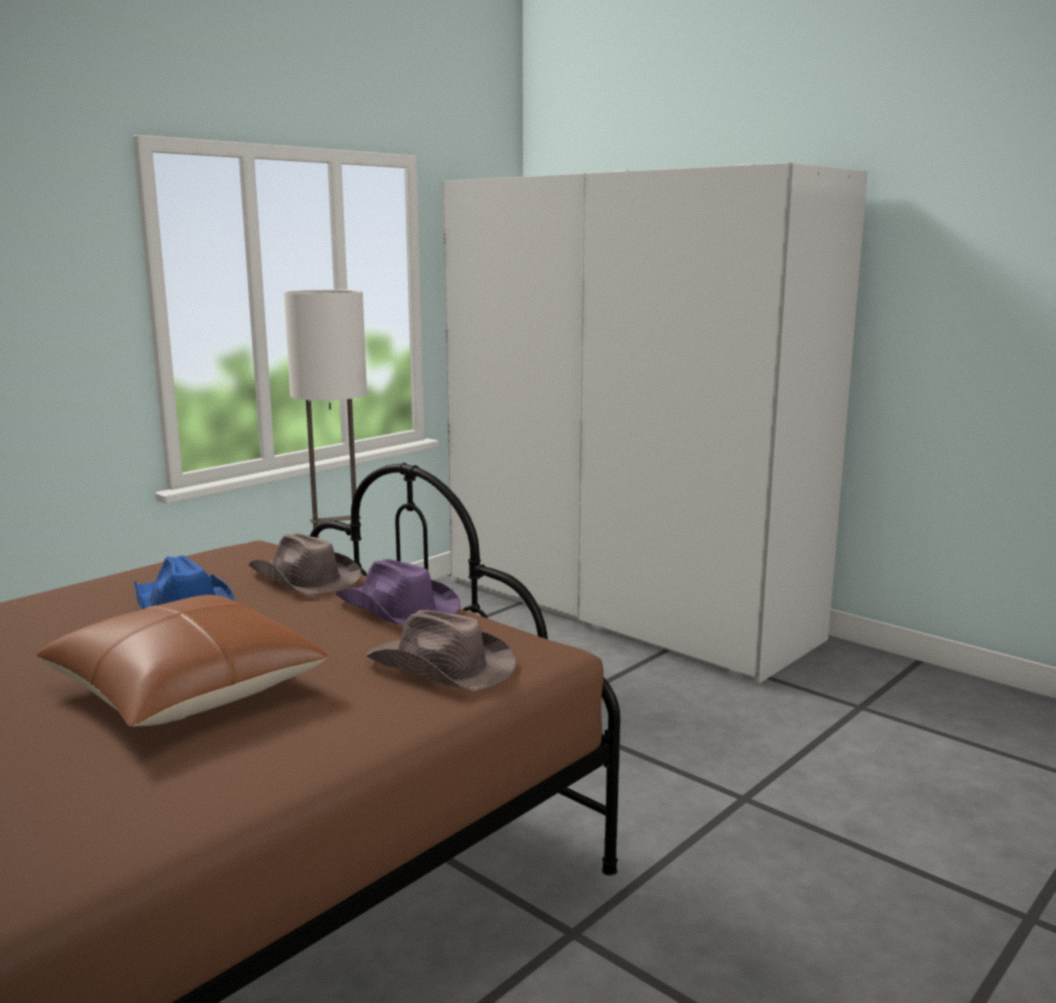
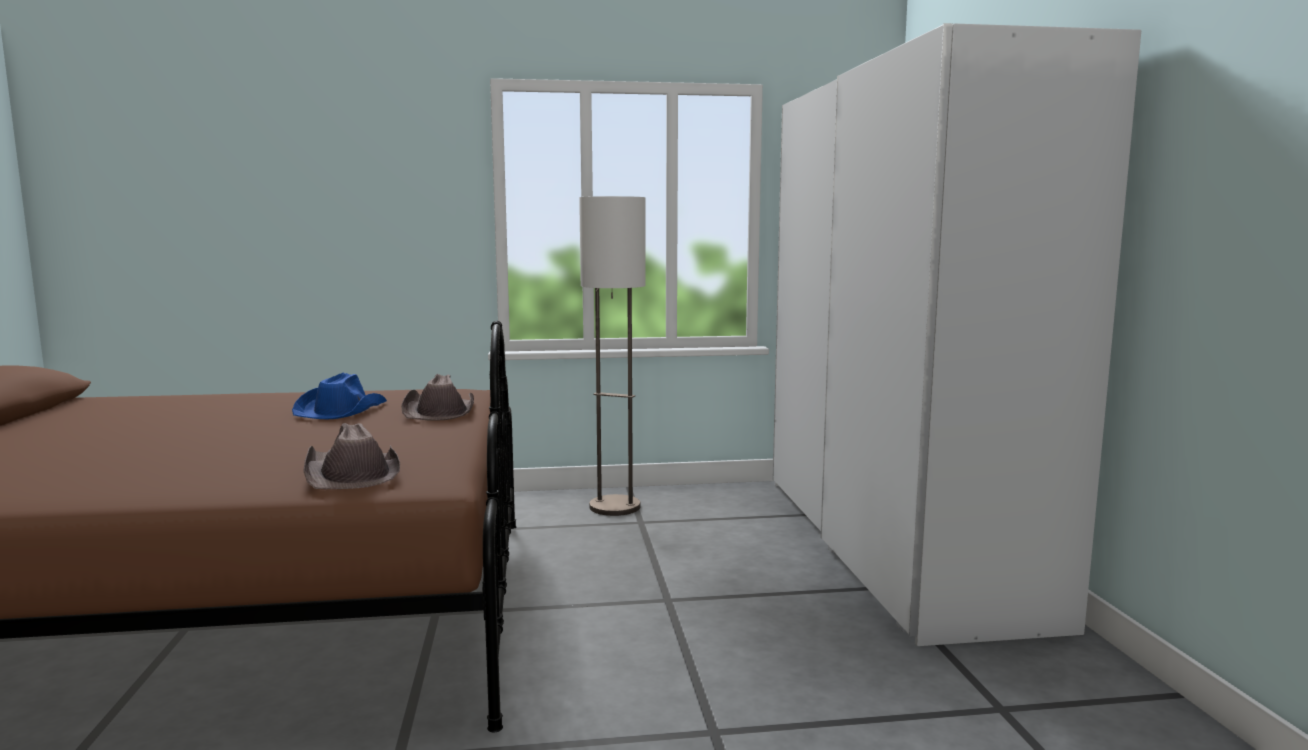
camera: 40 degrees right, 5 degrees down
(185, 690) = (213, 447): brown pillow -> none
(397, 609) = (435, 438): purple hat -> none

